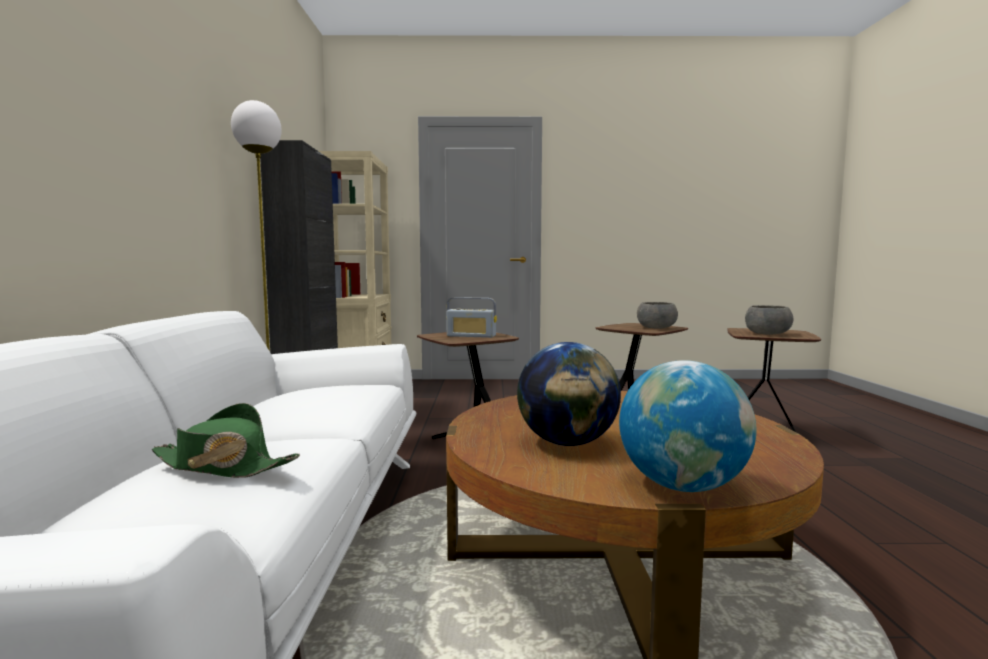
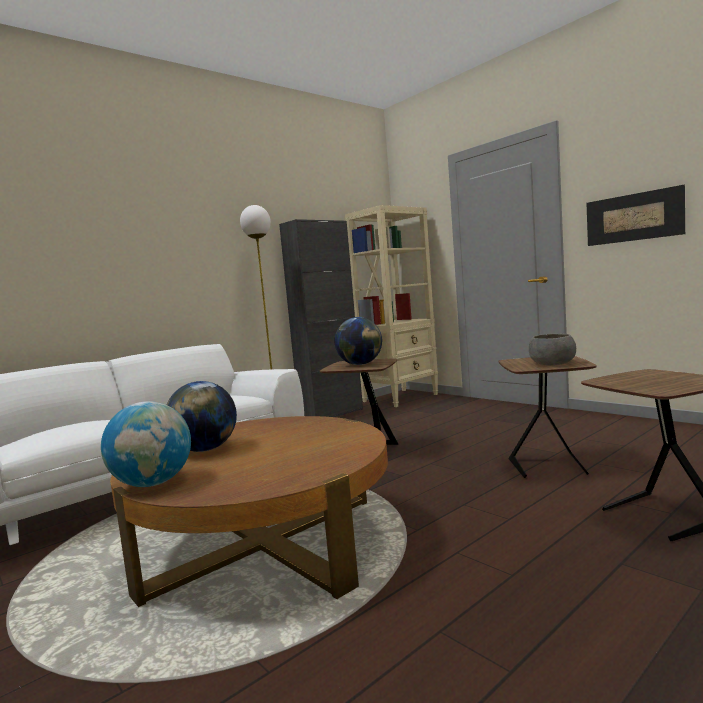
camera: 50 degrees right, 0 degrees up
(223, 466) = (69, 426): green hat -> none
(471, 336) = (360, 364): radio -> globe
(602, 215) = (633, 217): none -> picture
(767, 334) = (637, 382): grey bowl -> none

